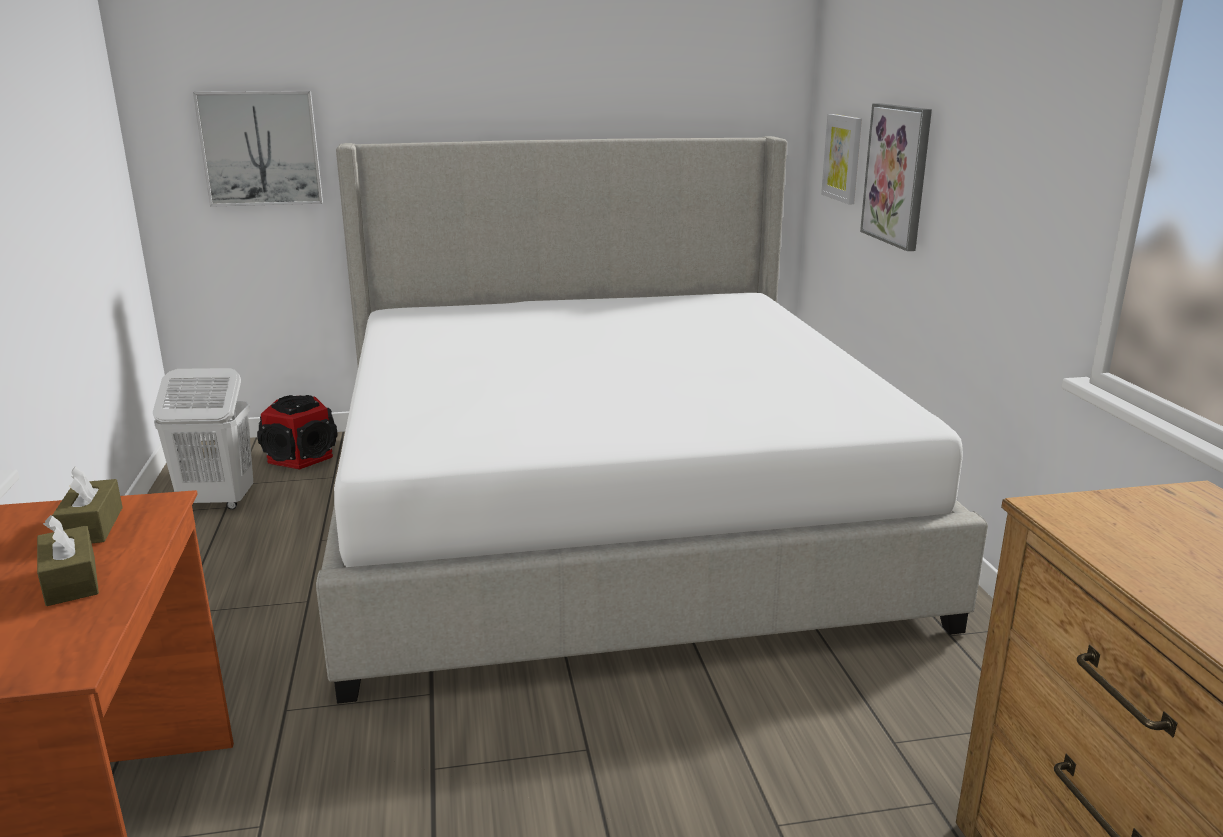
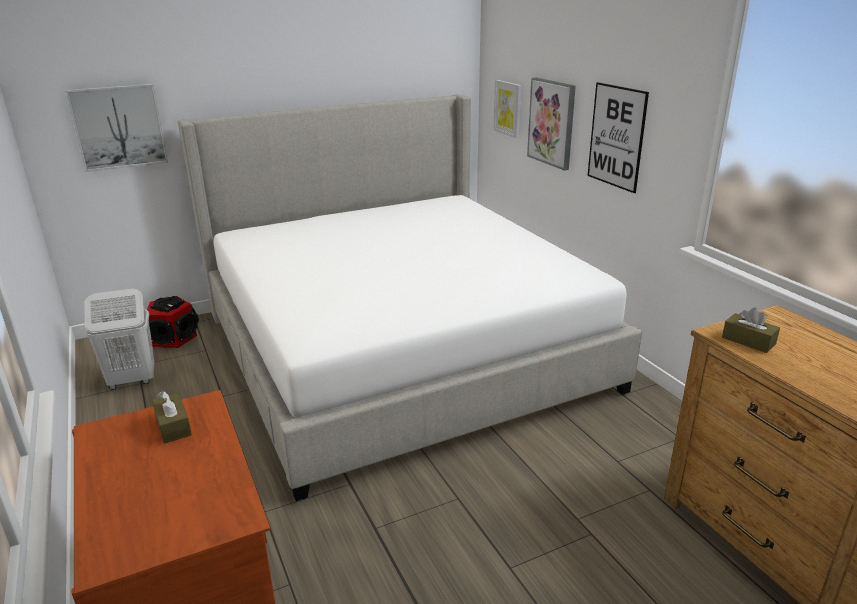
camera: 15 degrees left, 5 degrees up
(71, 580) = (193, 464): brown tissue box -> brown tissue box (748, 341)
(984, 189) = (616, 136): none -> picture

